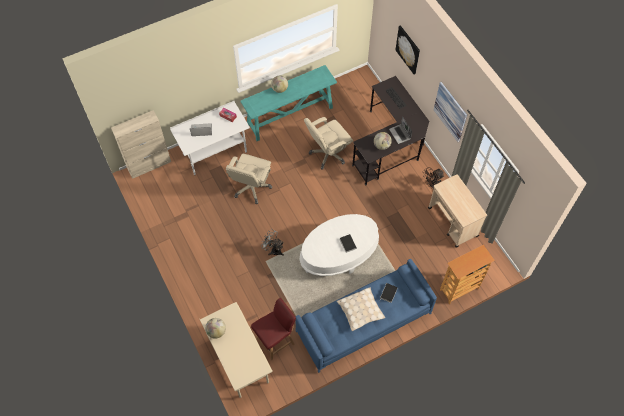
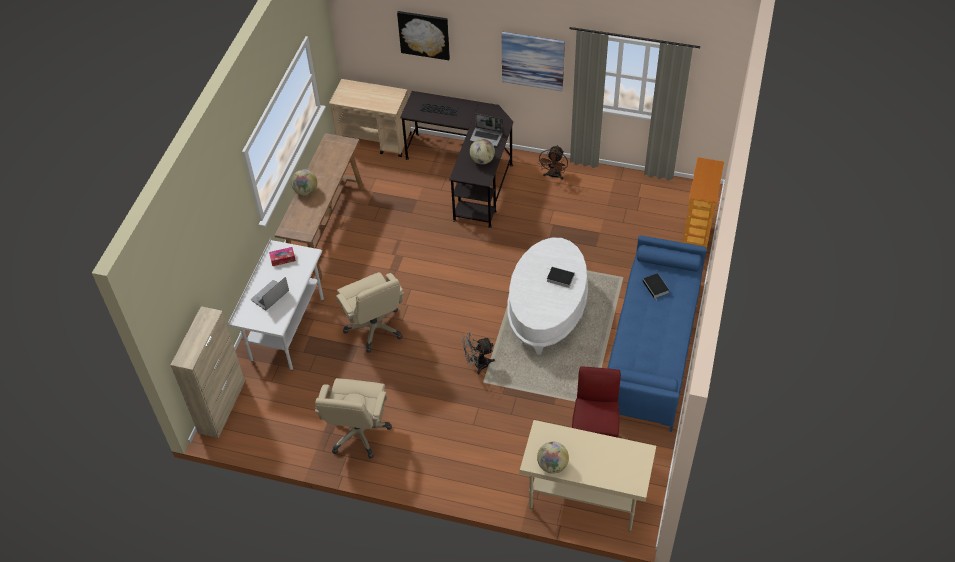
camera: 45 degrees left, 10 degrees down
(290, 116) = (326, 228): turquoise console table -> brown console table
(328, 154) = (415, 230): beige office chair -> beige office chair (358, 433)
(360, 311) = (652, 325): beige pillow -> none
(453, 222) = (615, 191): beige cart -> beige cart (374, 140)

